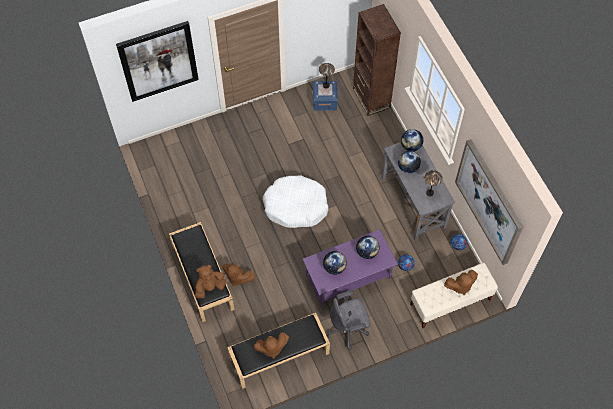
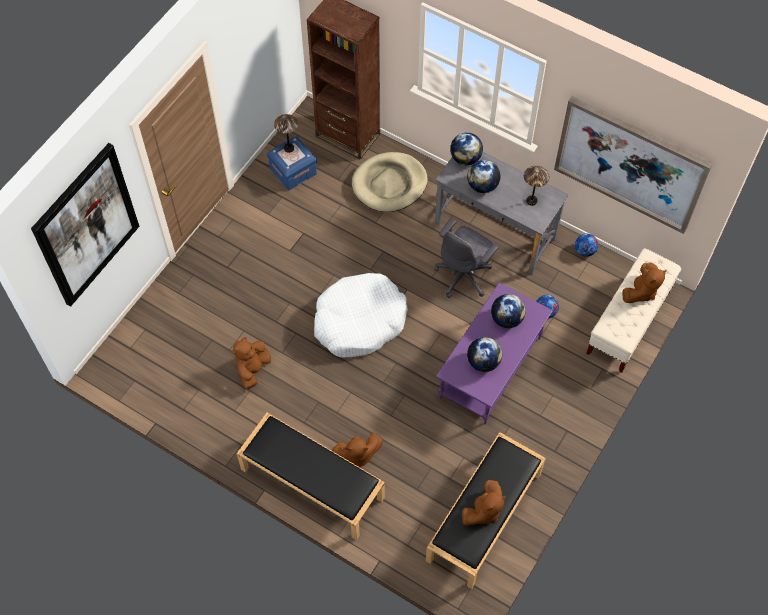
camera: 35 degrees left, 0 degrees up
(210, 287) = (347, 486): brown plush toy -> brown plush toy (253, 369)
(348, 329) = (539, 430): grey office chair -> grey office chair (464, 275)
(373, 139) = (389, 184): none -> beige dog bed

